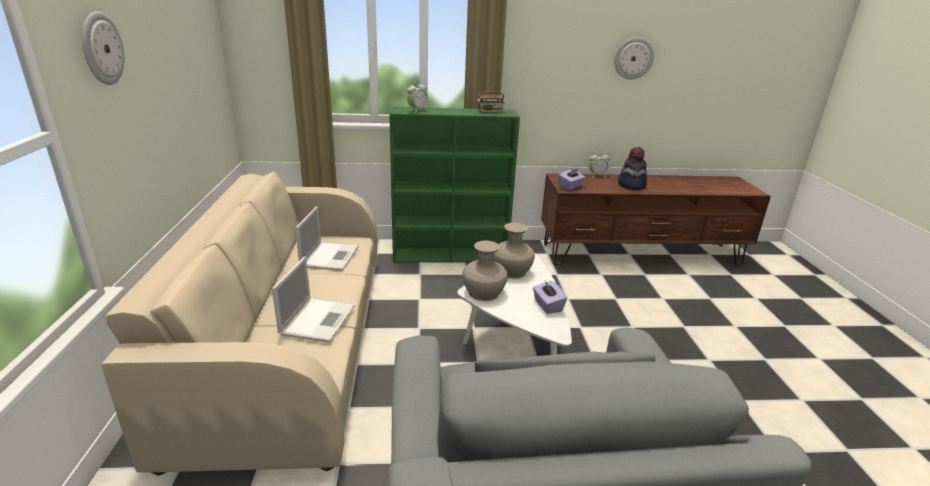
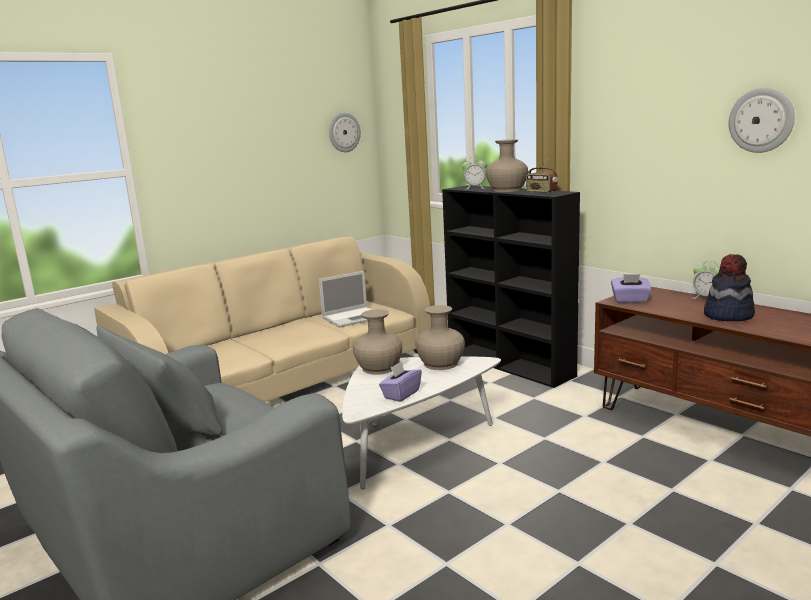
camera: 55 degrees right, 10 degrees down
(101, 48) = (193, 124): wall clock -> wall clock (344, 132)
(318, 319) = (261, 347): laptop -> none
(451, 255) = (510, 364): green bookcase -> black bookcase
(455, 111) = (507, 190): none -> beige vase

